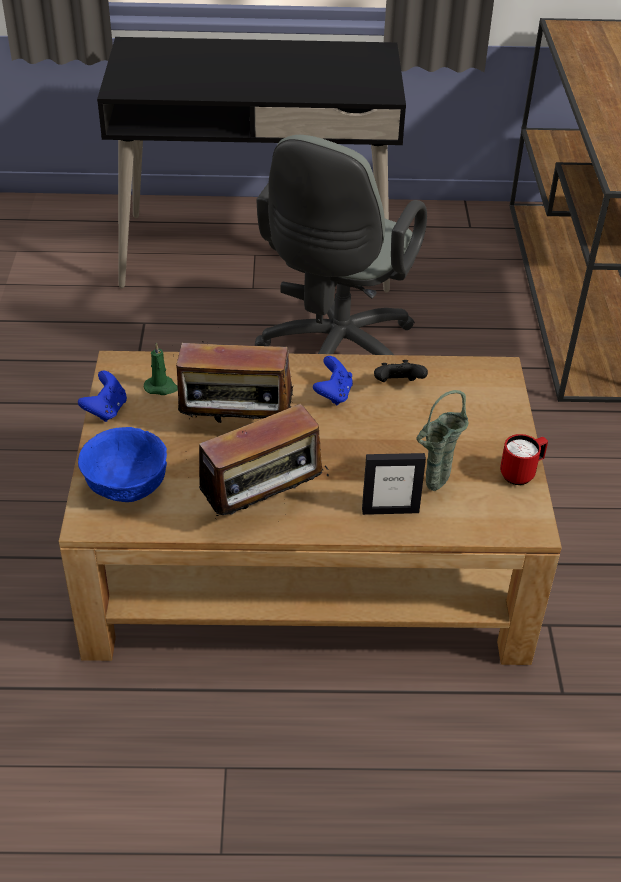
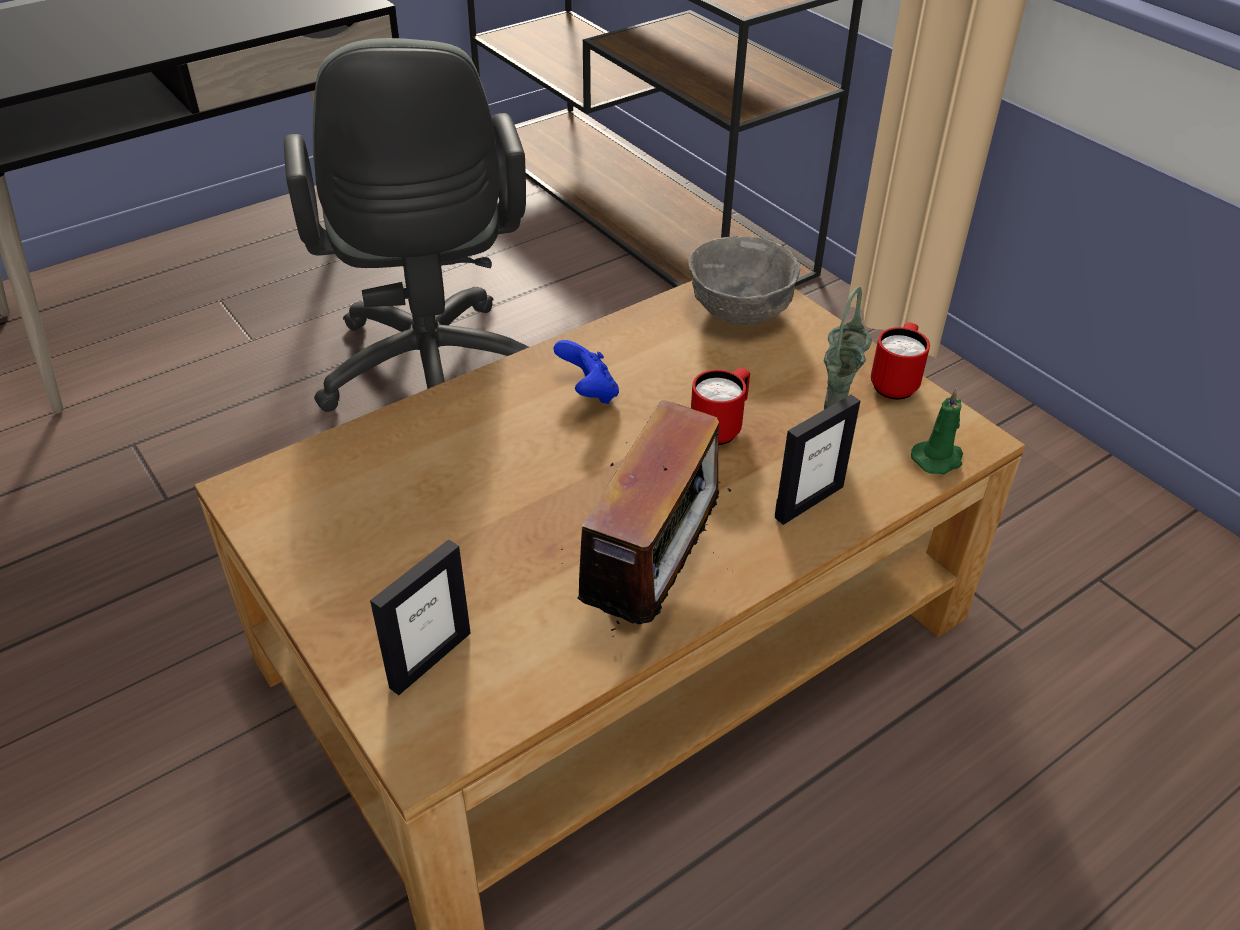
camera: 35 degrees left, 0 degrees up
(106, 410) = (289, 565): blue game controller -> none
(127, 485) = (430, 659): blue bowl -> picture frame
(161, 387) = (344, 492): green candle -> green candle (938, 459)
(236, 428) = (508, 496): radio -> none
(385, 448) = (720, 428): none -> red mug
(397, 385) = (653, 346): black game controller -> none
(476, 387) = (741, 309): none -> grey bowl

